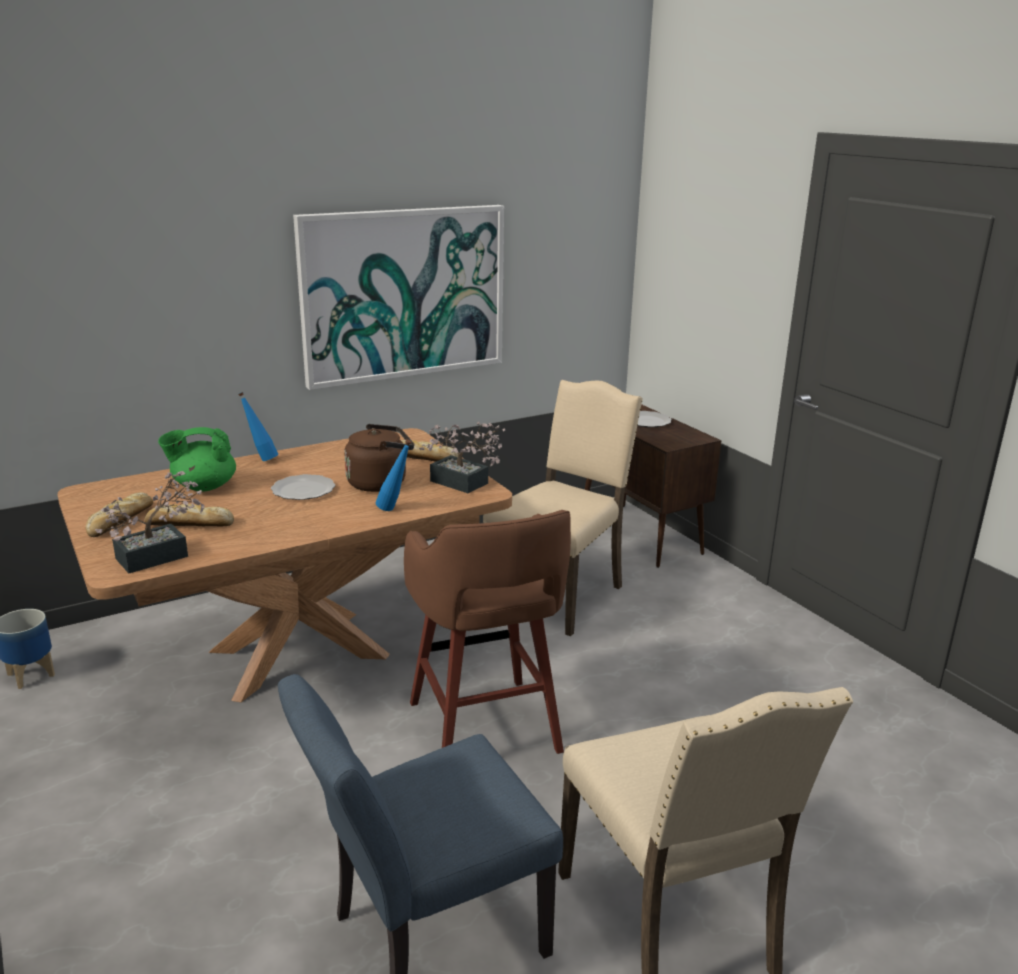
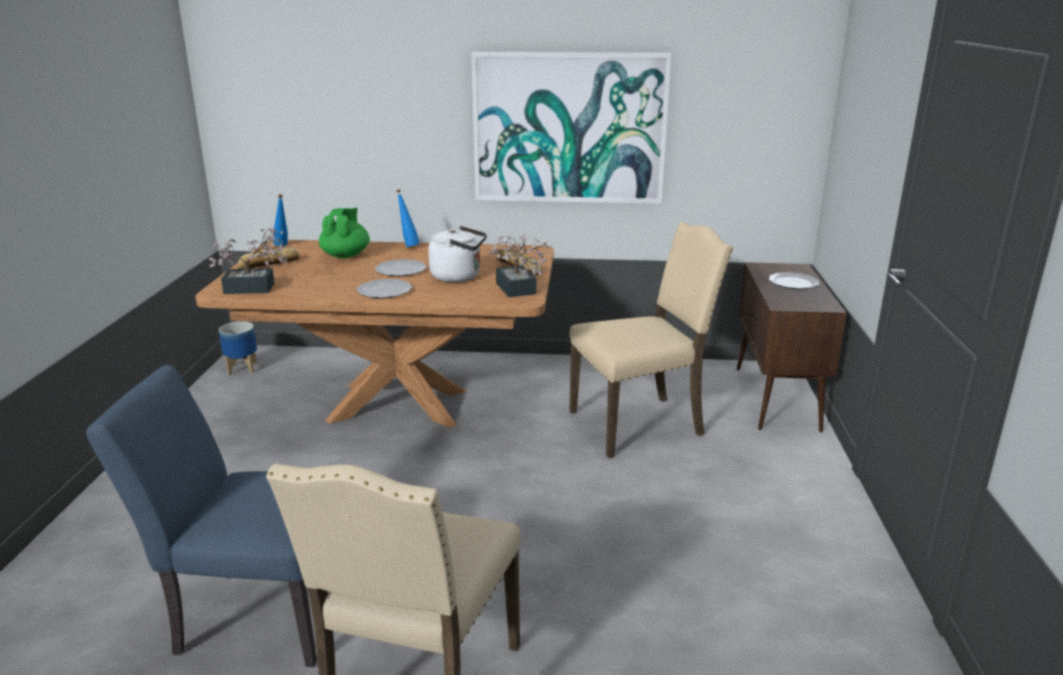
camera: 35 degrees right, 0 degrees up
(188, 524) = (299, 275): bread -> none
(203, 487) = (346, 255): green teapot -> green teapot turned 75 degrees clockwise
(327, 519) = (384, 291): none -> plate
(380, 483) = (459, 277): brown kettle -> white kettle
(394, 510) = (437, 296): blue bottle -> blue bottle (283, 246)
(485, 730) = (457, 500): brown stool -> none

